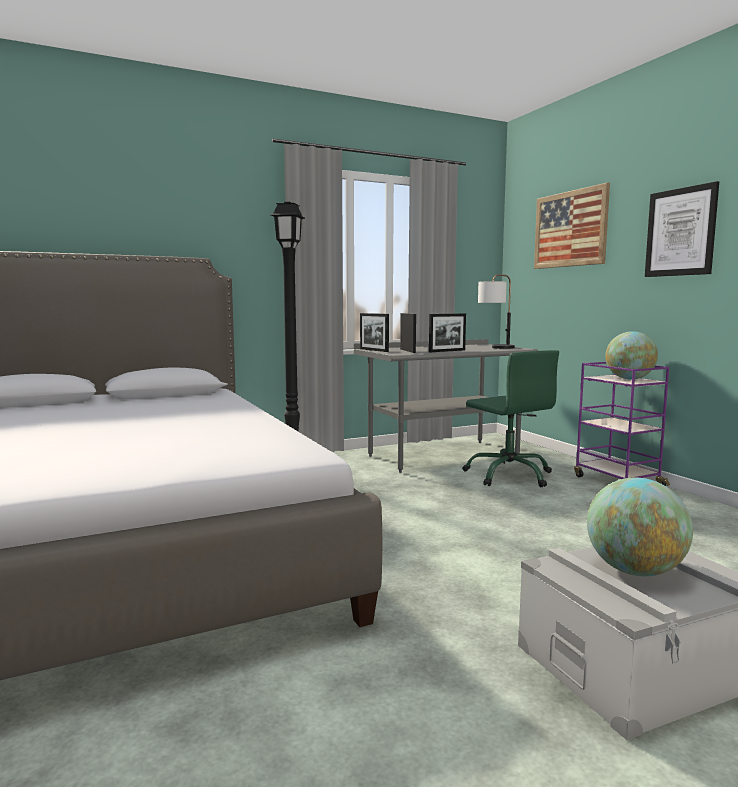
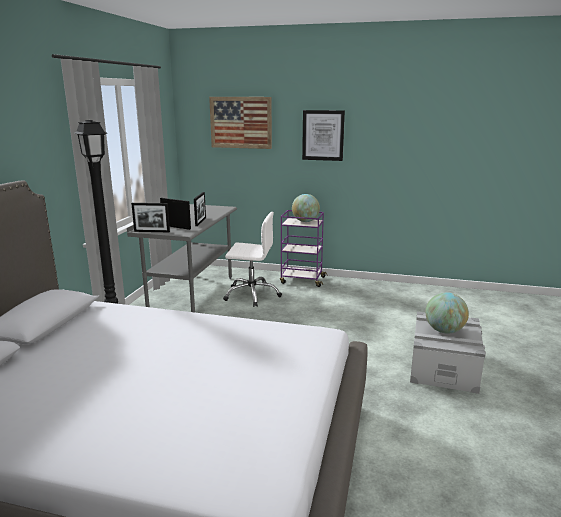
camera: 50 degrees left, 10 degrees up
(495, 348) = (213, 210): table lamp -> none
(509, 475) = (252, 295): green office chair -> white office chair

